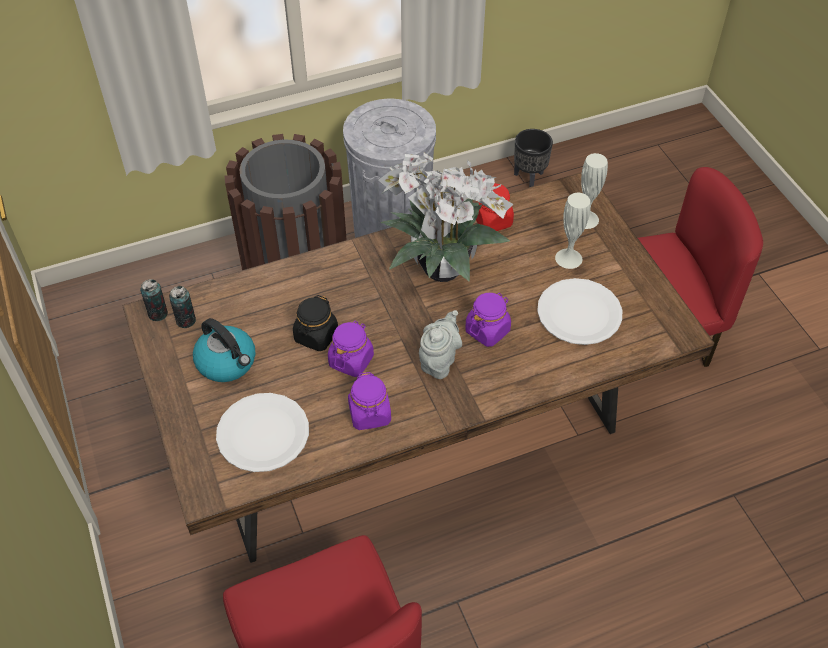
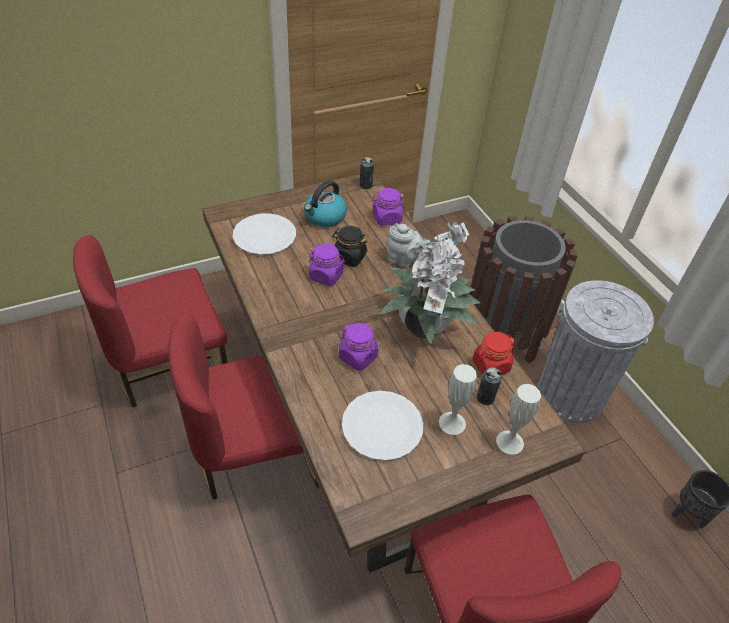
camera: 85 degrees right, 5 degrees down
(186, 320) = (360, 197): can -> can (485, 398)
(370, 414) = (276, 286): purple jar -> purple jar (386, 218)
(439, 361) = (325, 325): grey teapot -> grey teapot (405, 260)
(478, 548) = (257, 455): none -> red chair

